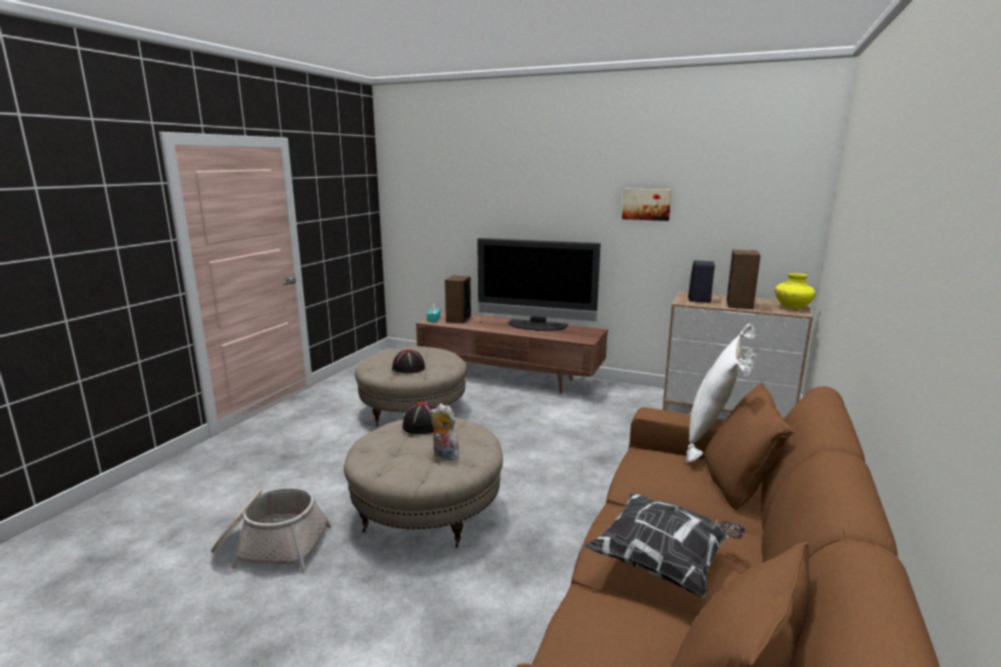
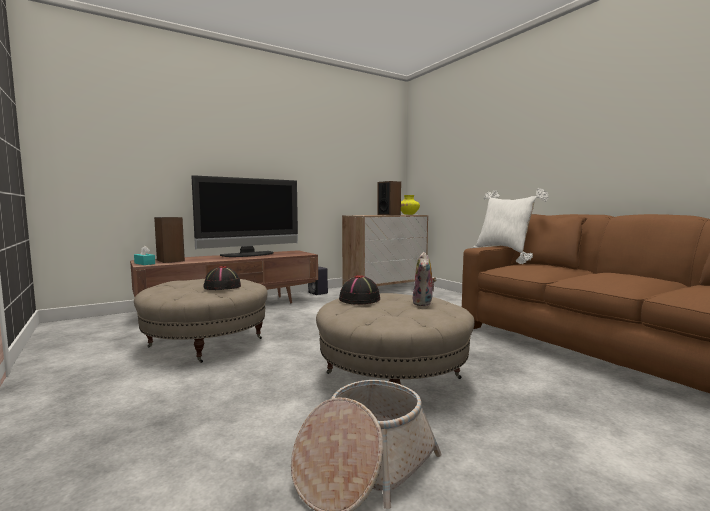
camera: 55 degrees left, 10 degrees down
(444, 455) = (424, 303): plush toy -> plush toy turned 60 degrees counterclockwise
(646, 204) = (315, 154): picture -> none
(664, 562) = (633, 279): pillow -> none
(699, 300) = (367, 215): black speaker -> black speaker (318, 293)

